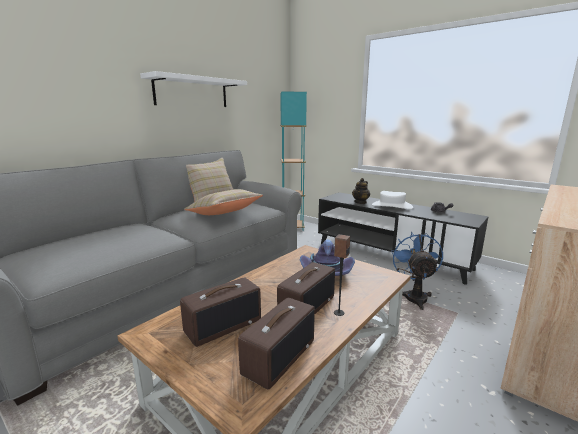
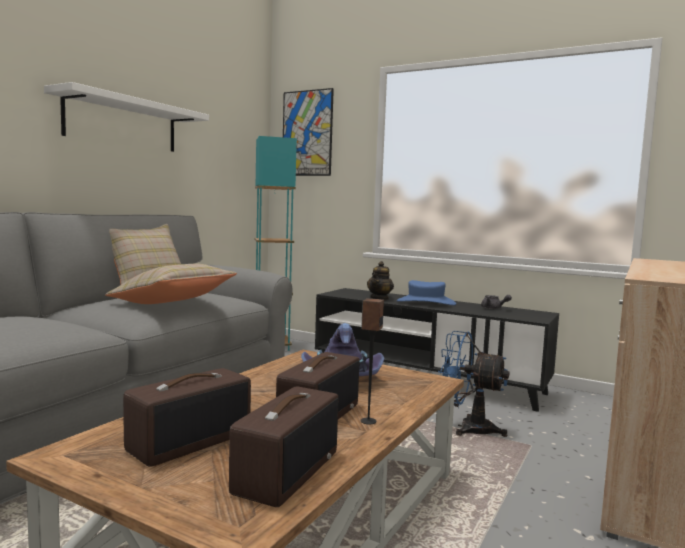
camera: 10 degrees left, 10 degrees down
(314, 86) = (307, 133): none -> picture
(392, 206) = (426, 302): white hat -> blue hat
(414, 296) = (467, 428): blue fan -> blue fan turned 60 degrees counterclockwise

